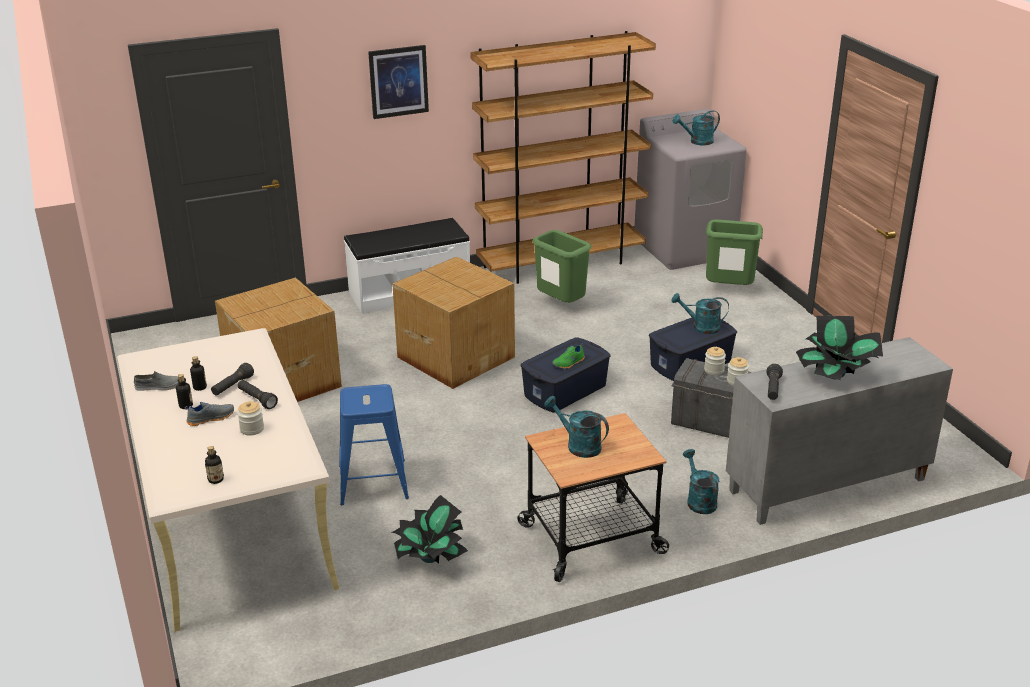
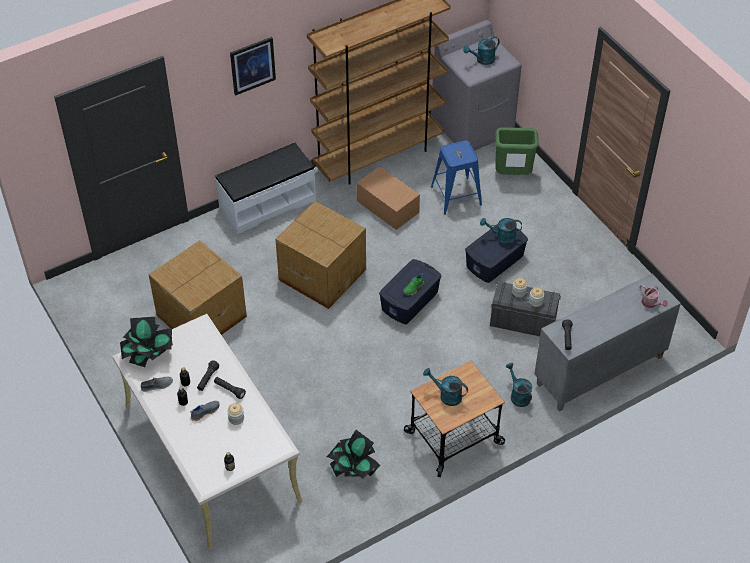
camera: 10 degrees left, 20 degrees up
(373, 482) = (297, 407): blue stool -> blue stool (455, 195)
(560, 305) = (387, 206): green trash can -> cardboard box
(835, 375) = (606, 319): potted plant -> potted plant (148, 354)
(906, 365) = (651, 303): none -> watering can

